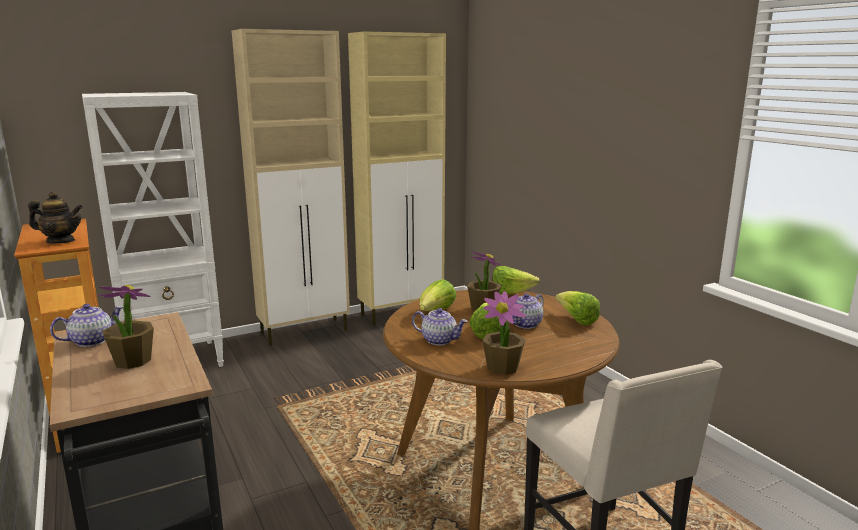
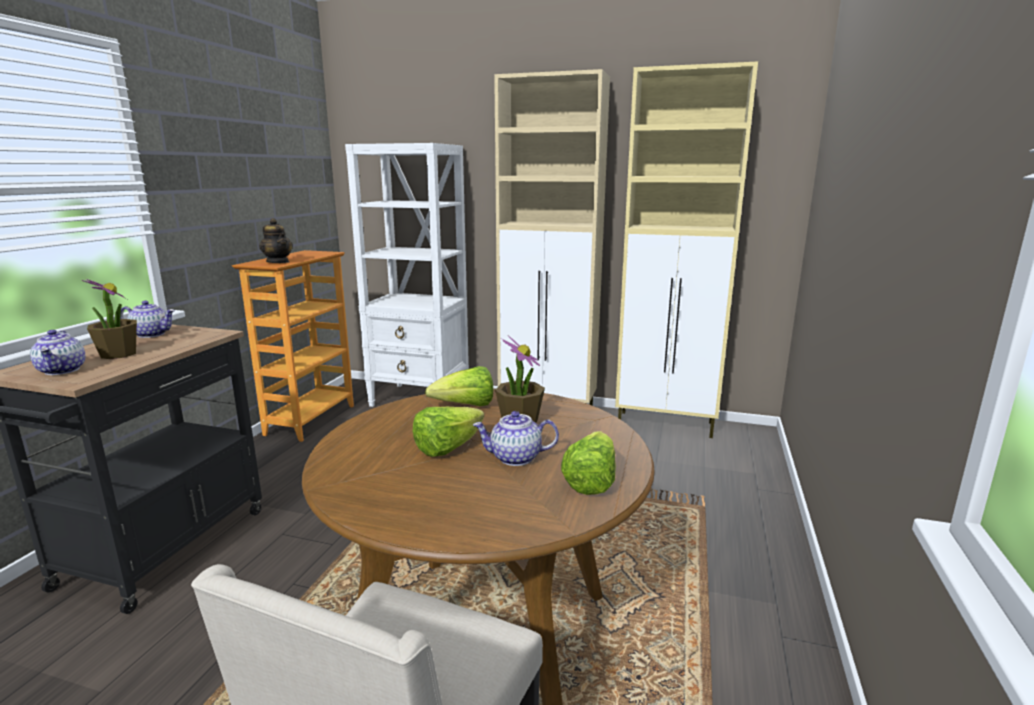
camera: 45 degrees right, 0 degrees up
(439, 340) = (390, 435): teapot -> teapot (63, 370)
(503, 367) = (358, 494): potted plant -> none
(511, 293) = (595, 417): lettuce -> none

